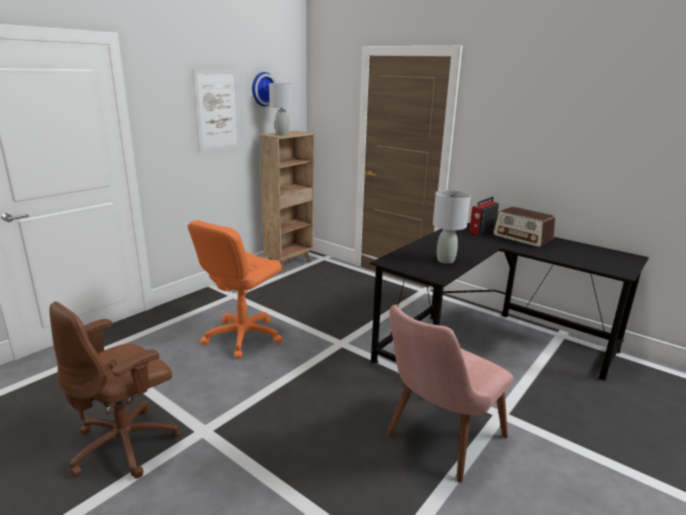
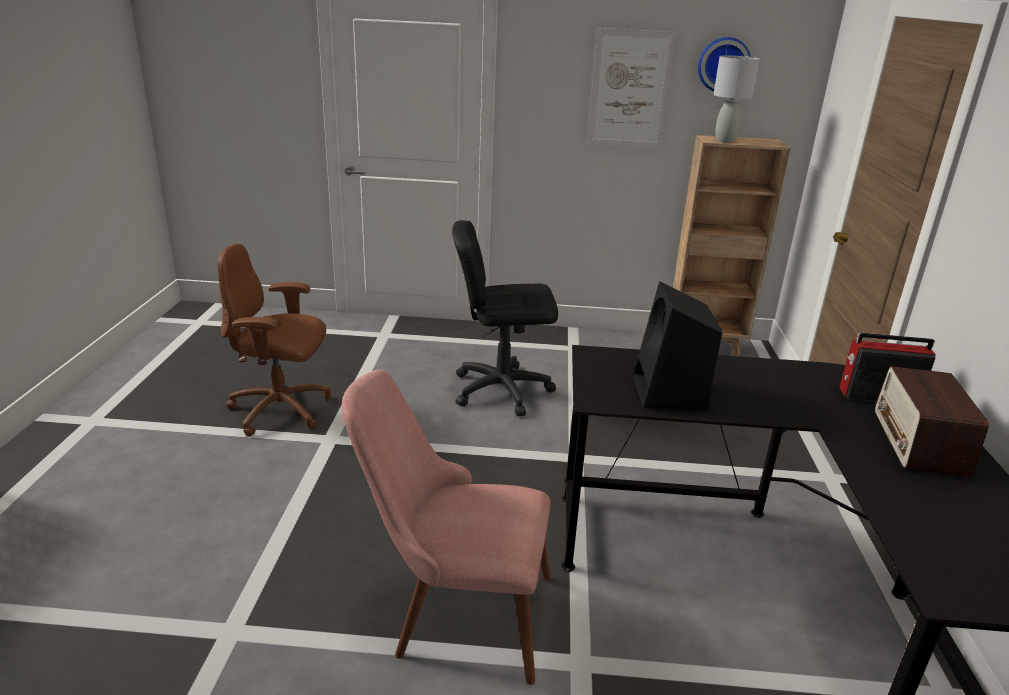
camera: 55 degrees right, 5 degrees up
(242, 336) = (501, 390): orange office chair -> black office chair
(446, 260) = (670, 393): grey table lamp -> black speaker

